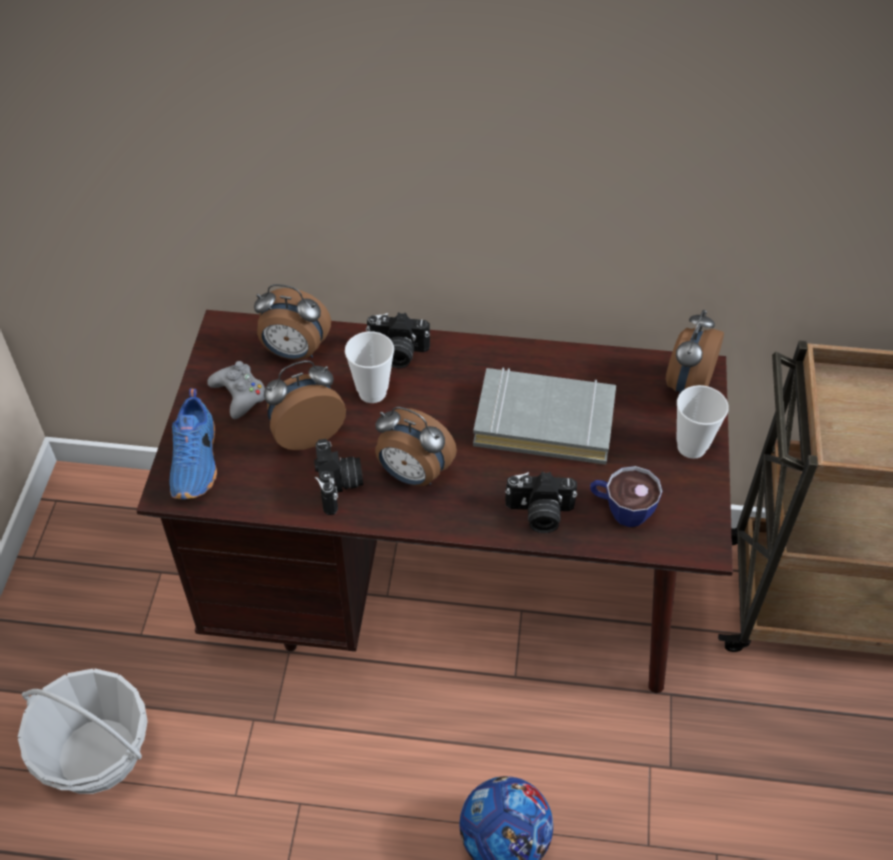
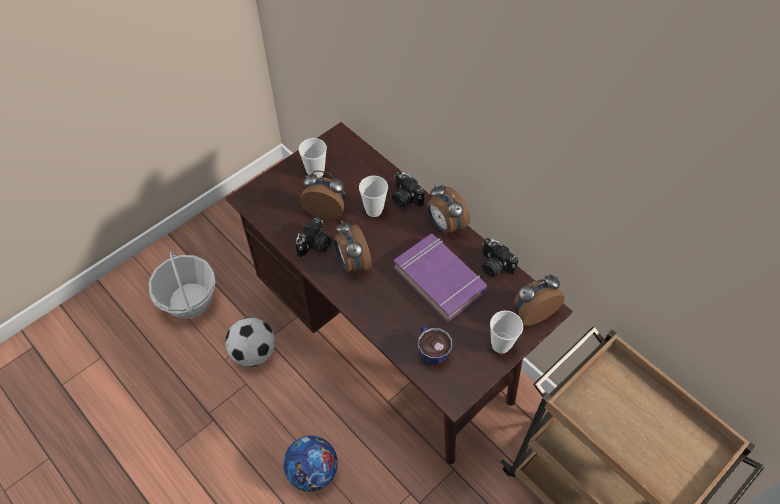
camera: 40 degrees right, 5 degrees up
(197, 461) = (268, 192): blue shoe -> none
(240, 395) = (315, 173): grey game controller -> cup
(270, 753) = (253, 352): none -> football
(294, 352) = (358, 167): alarm clock -> alarm clock (445, 225)
(539, 514) = (390, 323): camera -> camera (494, 266)
(544, 422) = (439, 280): grey book -> purple book

